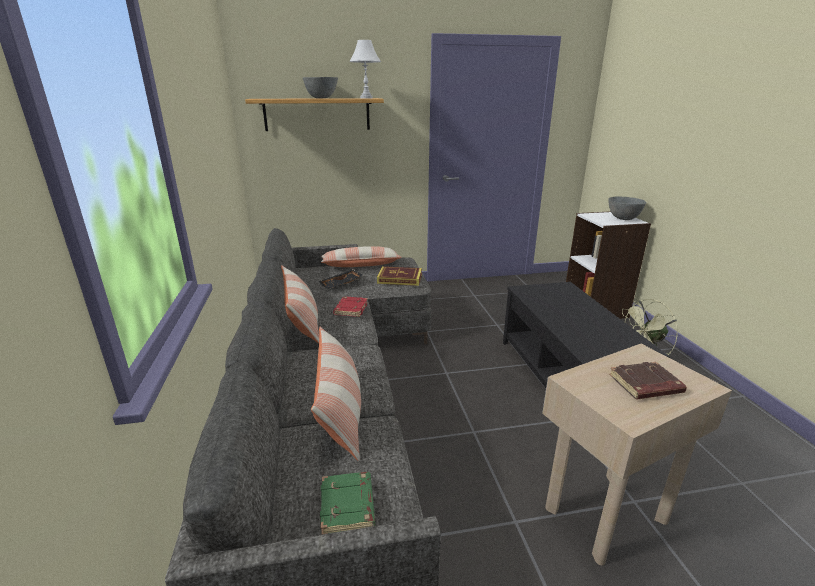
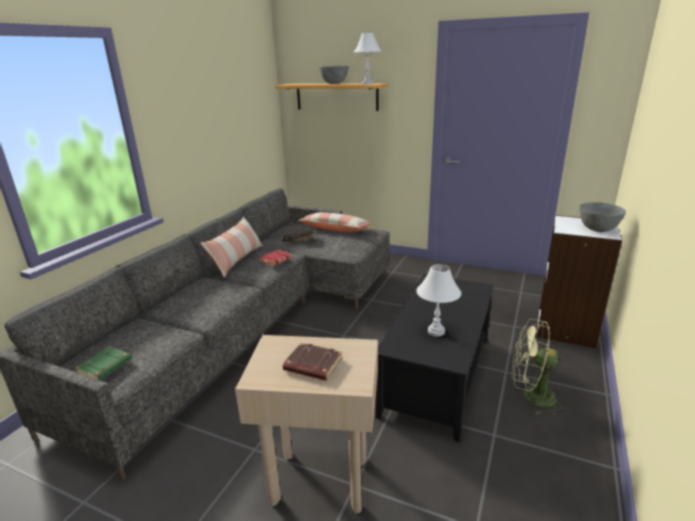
camera: 35 degrees right, 0 degrees up
(340, 410) = (176, 319): pillow -> none
(400, 279) = (346, 246): book -> none
(597, 330) = (436, 331): none -> white table lamp

